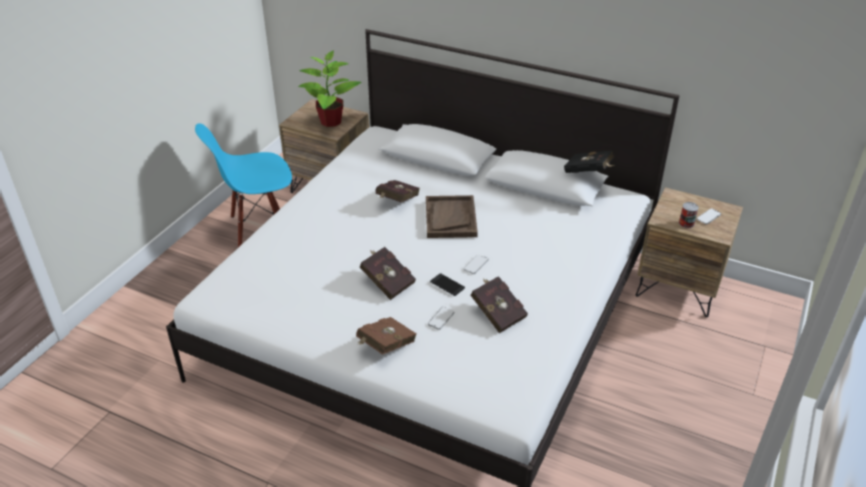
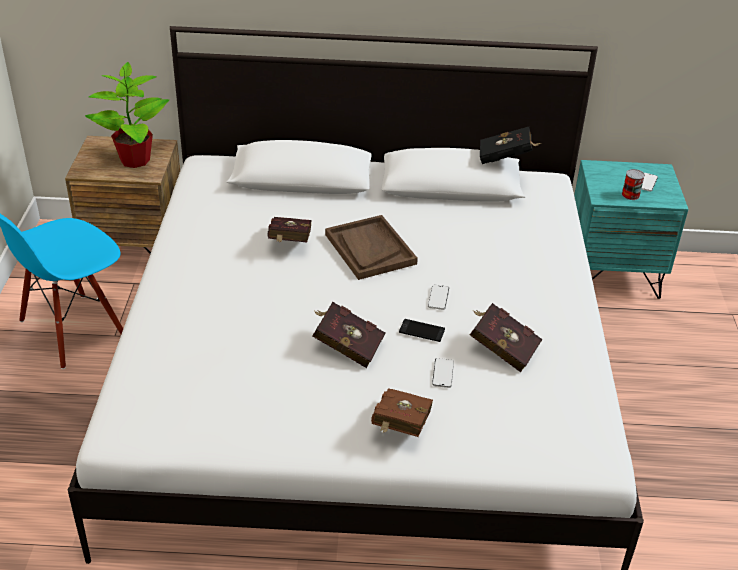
camera: 25 degrees left, 0 degrees up
(678, 287) = (612, 273): brown nightstand -> turquoise nightstand

